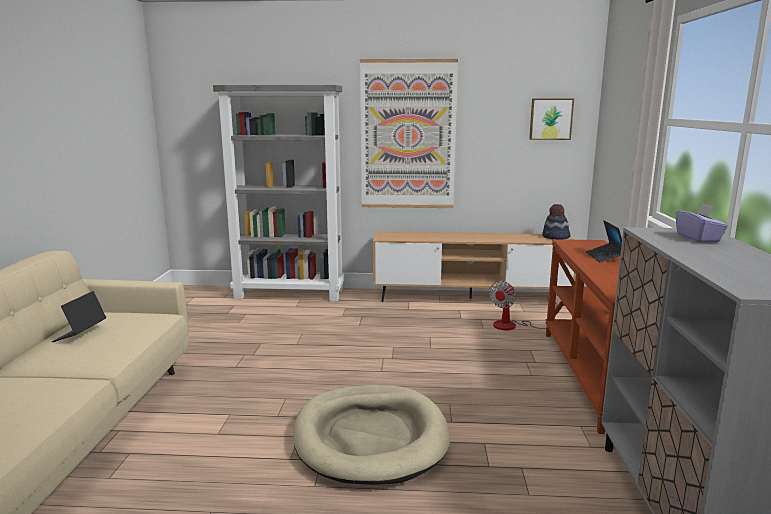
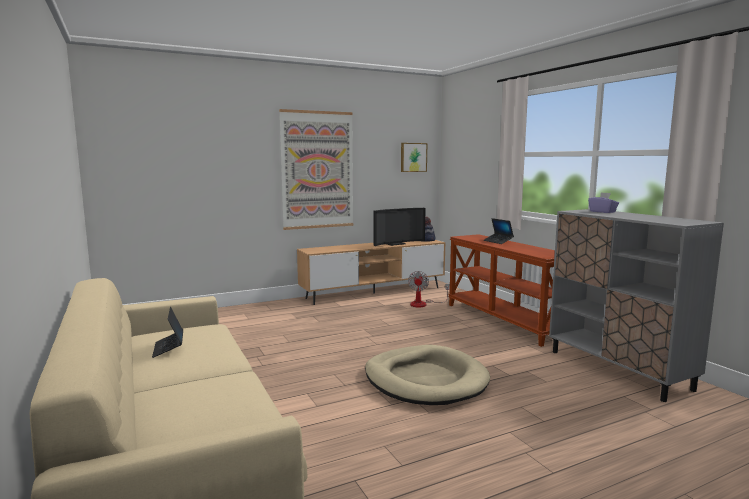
camera: 30 degrees left, 5 degrees down
(290, 294) = (230, 311): grey bookcase -> none
(503, 238) = (395, 244): none -> television

